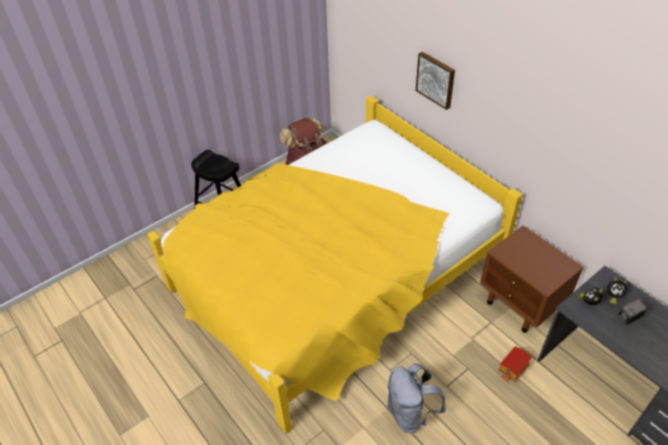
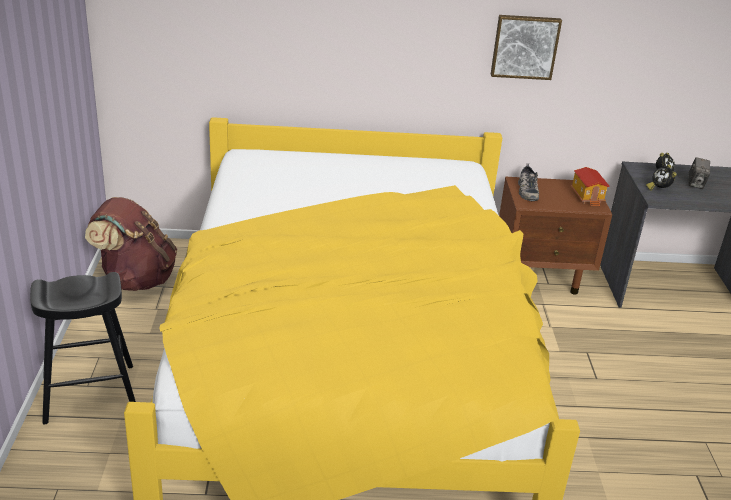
camera: 55 degrees left, 15 degrees down
(410, 413) = (610, 424): grey backpack -> none
(436, 79) = (337, 38): picture -> picture (524, 46)
(513, 369) = (615, 326): toy house -> toy house (587, 197)
(518, 243) = (526, 190): none -> shoe

